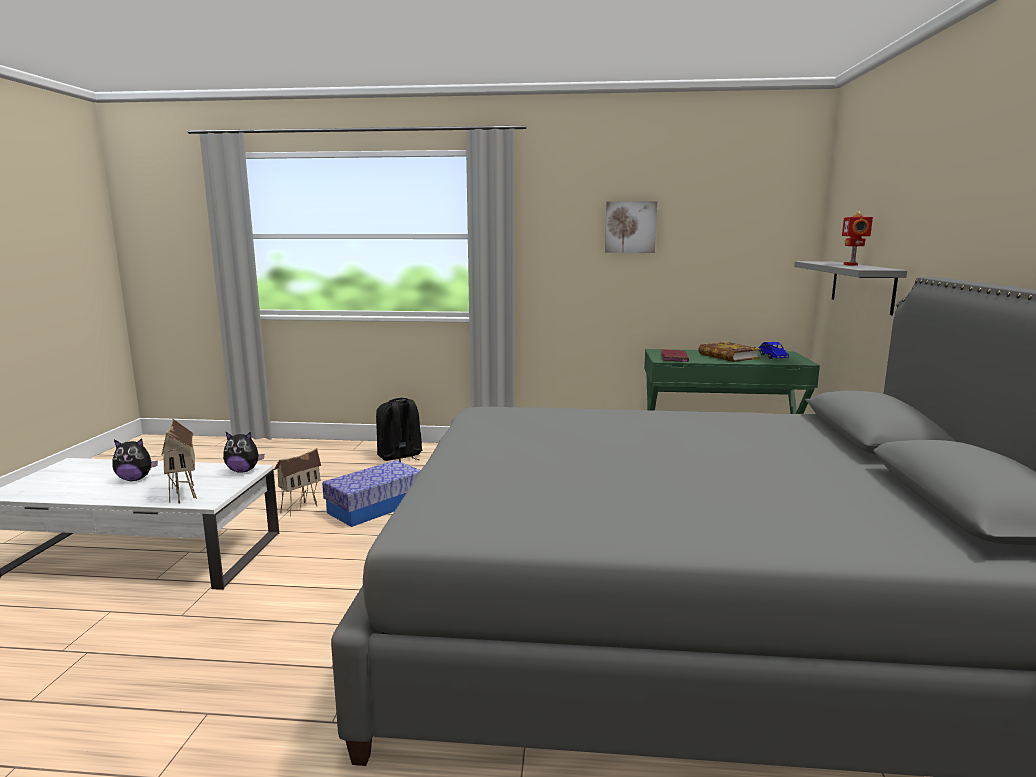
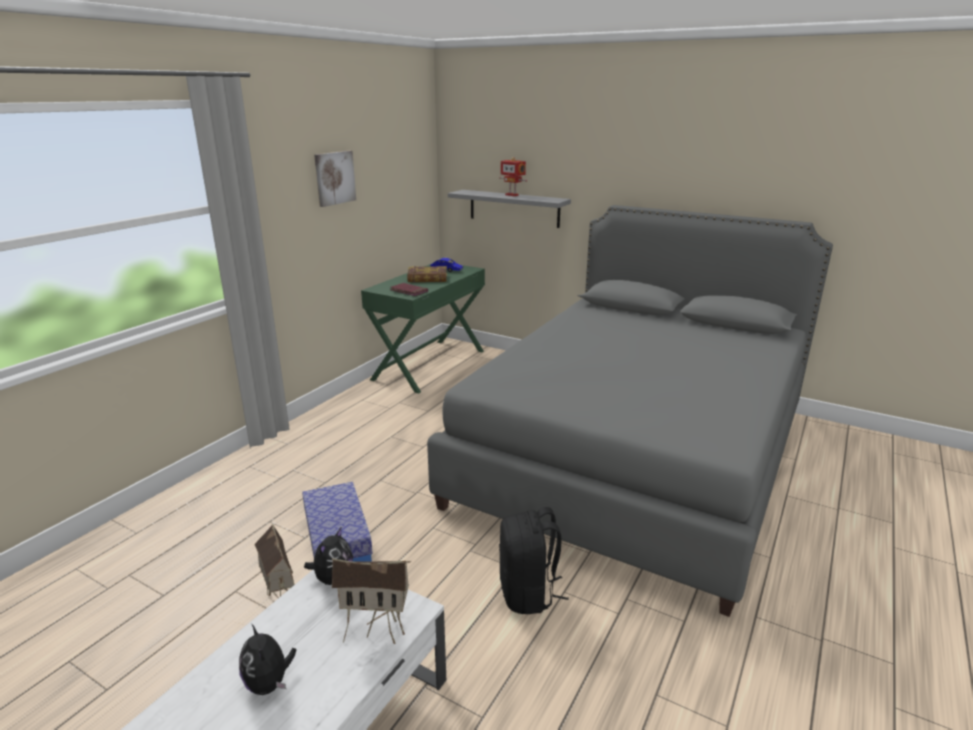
camera: 65 degrees left, 10 degrees up
(135, 479) = (269, 683): plush toy -> plush toy turned 135 degrees clockwise
(400, 456) = (212, 502): black backpack -> black backpack (528, 594)

